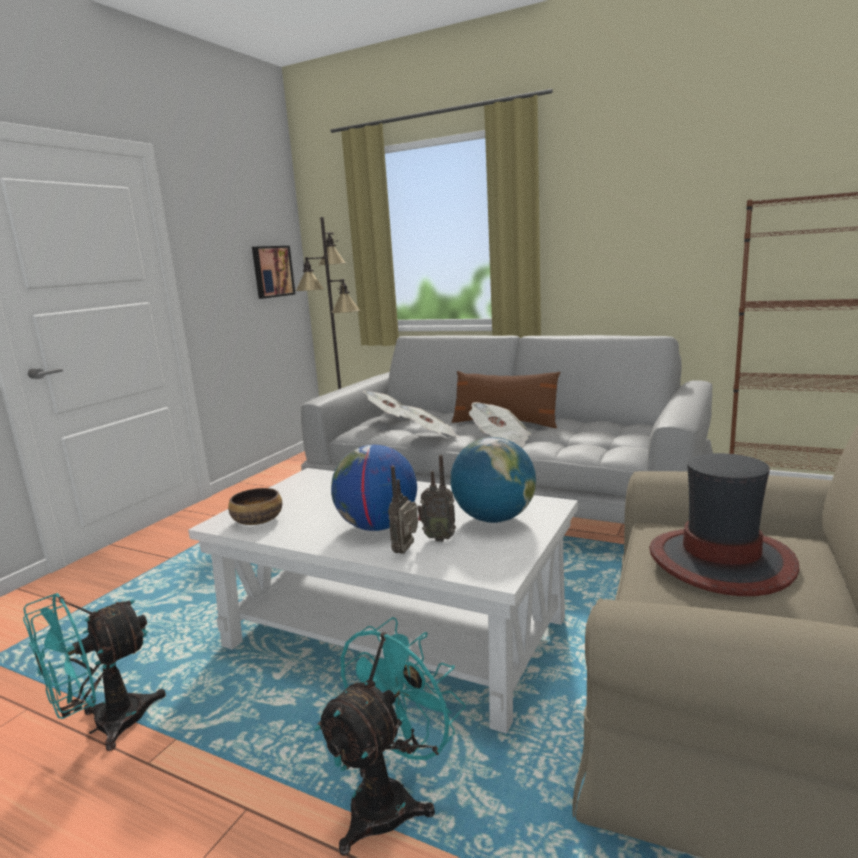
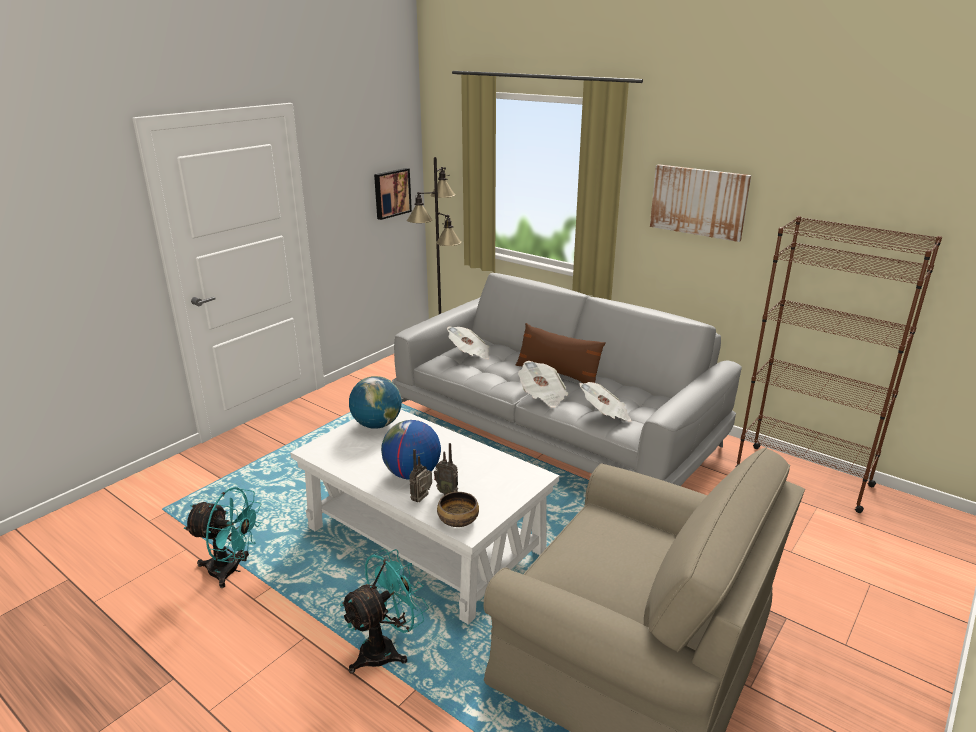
camera: 10 degrees right, 10 degrees up
(106, 726) = (231, 570): turquoise fan -> turquoise fan turned 135 degrees counterclockwise
(257, 520) = (336, 452): bowl -> bowl (457, 520)
(430, 436) = (490, 381): newspaper -> newspaper (605, 414)
(494, 519) = (492, 482): globe -> globe (377, 425)
(628, 215) = (698, 201): none -> picture
(721, 561) = (607, 551): hat -> none

